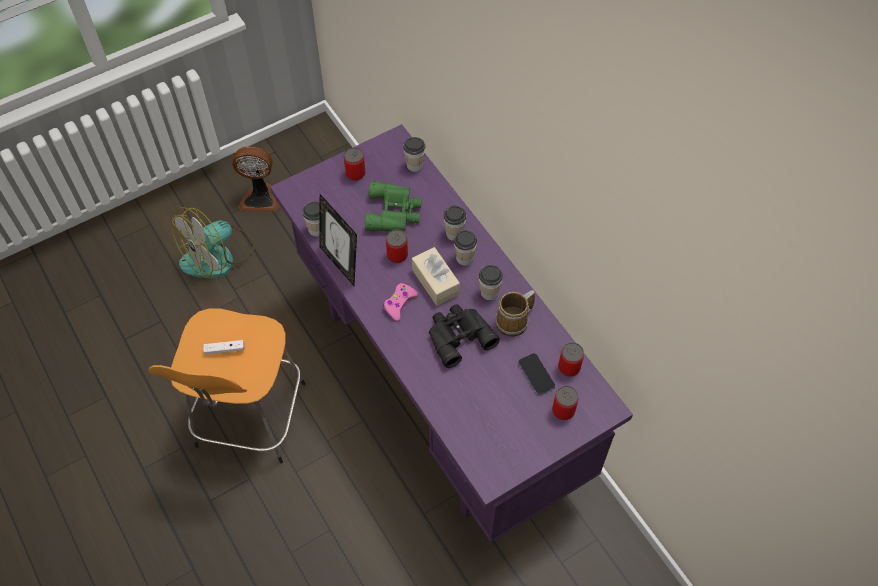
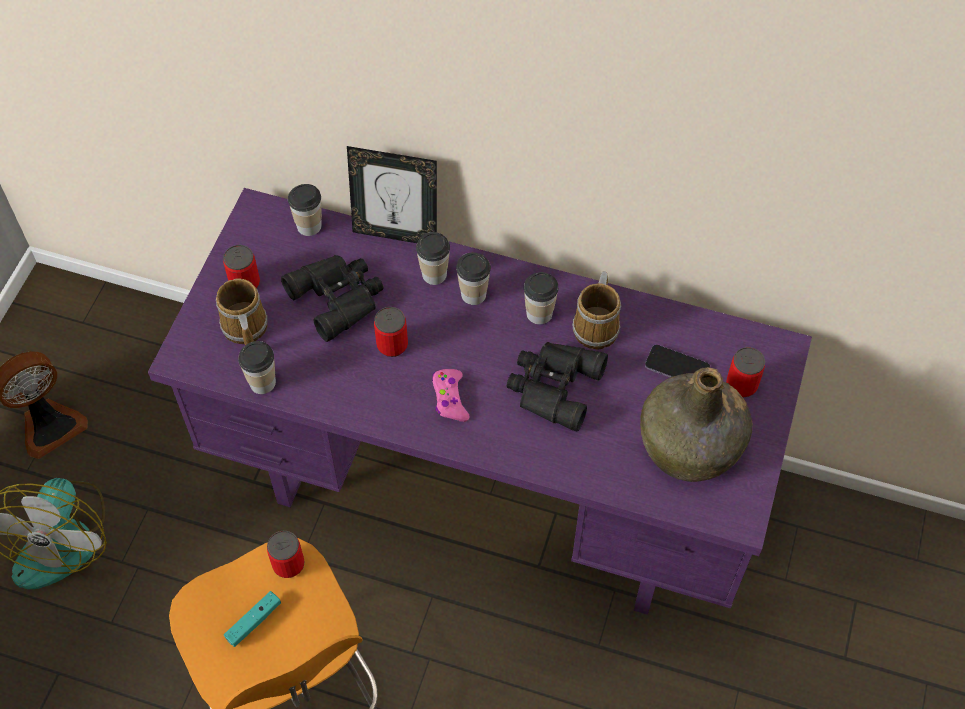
camera: 40 degrees left, 0 degrees up
(224, 349) = (253, 621): white game controller -> turquoise game controller
(333, 196) = (244, 328): none -> mug
(340, 263) = (333, 402): picture frame -> picture frame (396, 233)
(394, 212) = (339, 297): green binoculars -> black binoculars
(435, 282) = (467, 344): beige tissue box -> none
(502, 421) = (691, 445): none -> green bottle
(569, 367) = (702, 334): can -> can (288, 564)

